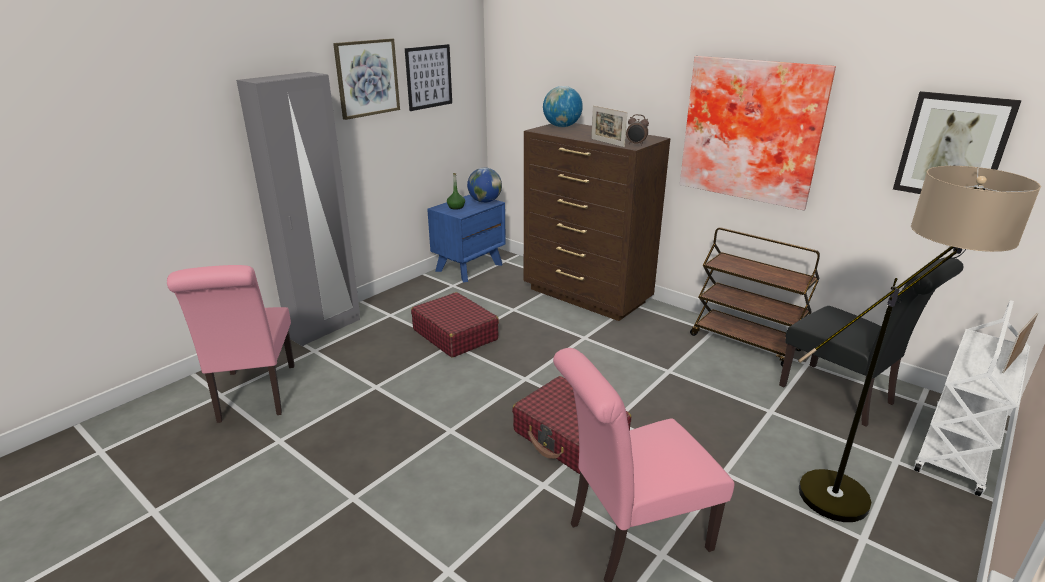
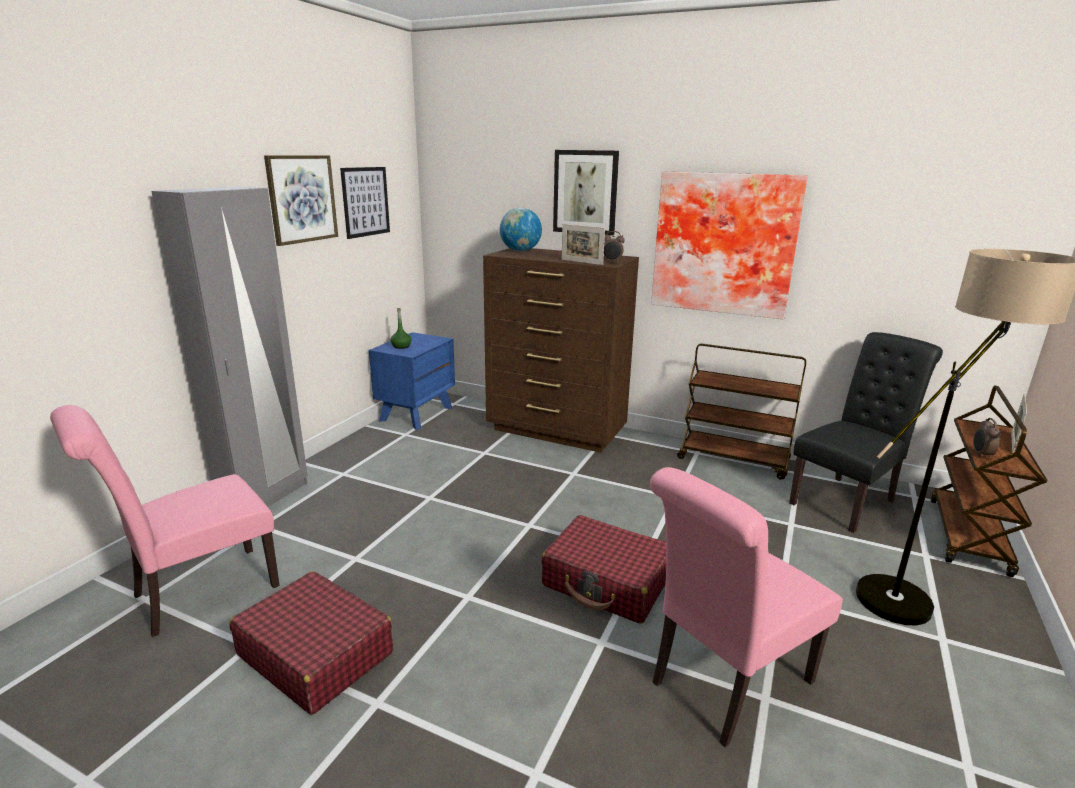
camera: 15 degrees left, 5 degrees down
(255, 396) = (197, 593): pink chair -> pink chair turned 75 degrees clockwise
(455, 334) = (429, 487): red suitcase -> red suitcase (315, 653)
(485, 201) = (431, 339): globe -> none
(843, 397) = (847, 500): black chair -> black chair turned 75 degrees counterclockwise
(953, 147) = (922, 247): picture -> picture (585, 192)
(956, 450) = (968, 537): white cart -> brown cart
(963, 370) = (981, 455): none -> alarm clock

